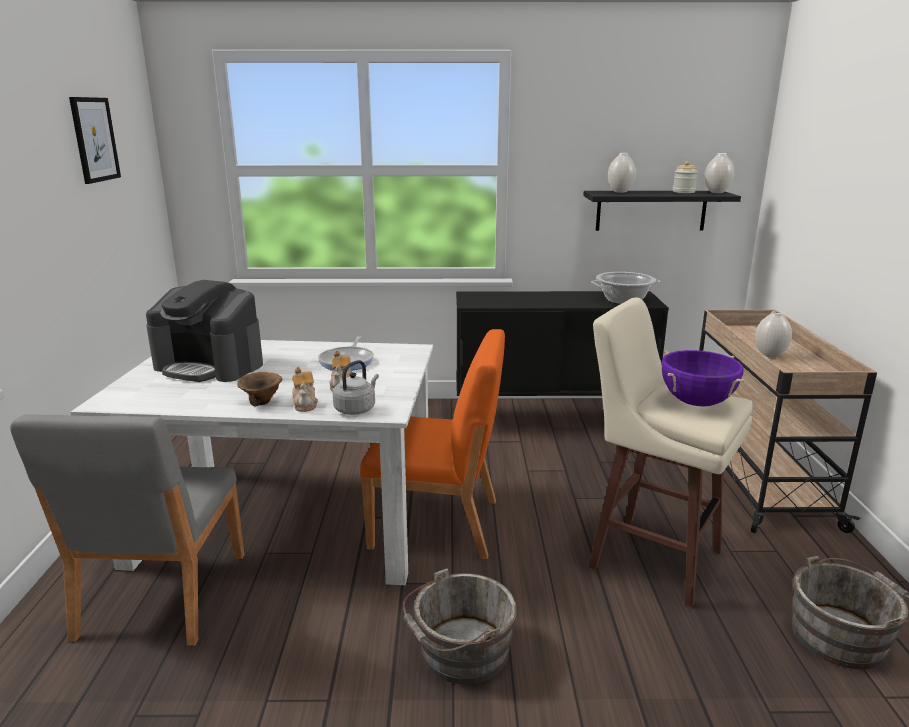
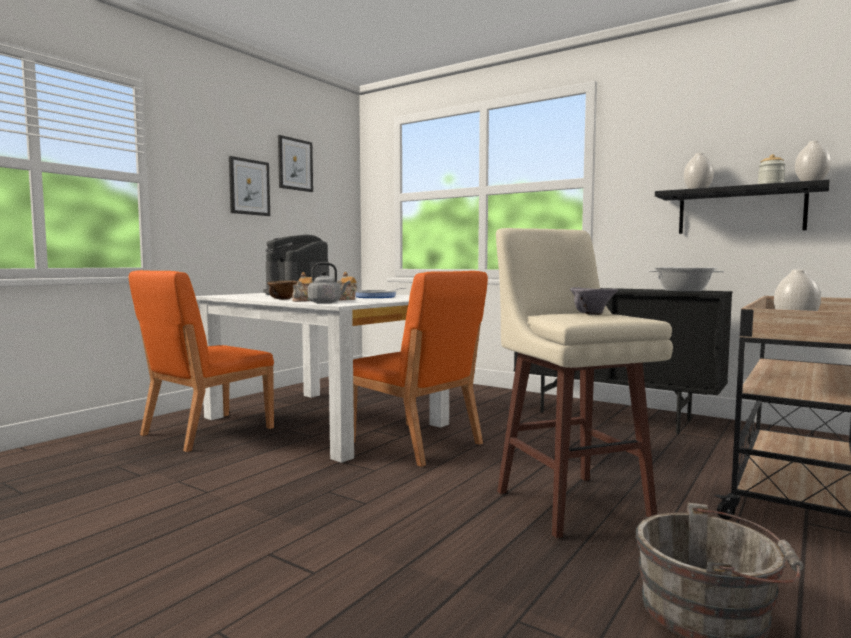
camera: 35 degrees right, 15 degrees down
(54, 196) = (249, 187): none -> picture
(161, 596) = (206, 431): grey chair -> orange chair
(459, 653) = (318, 499): grey bucket -> none
(697, 403) = (592, 314): purple cooking pot -> grey bowl

